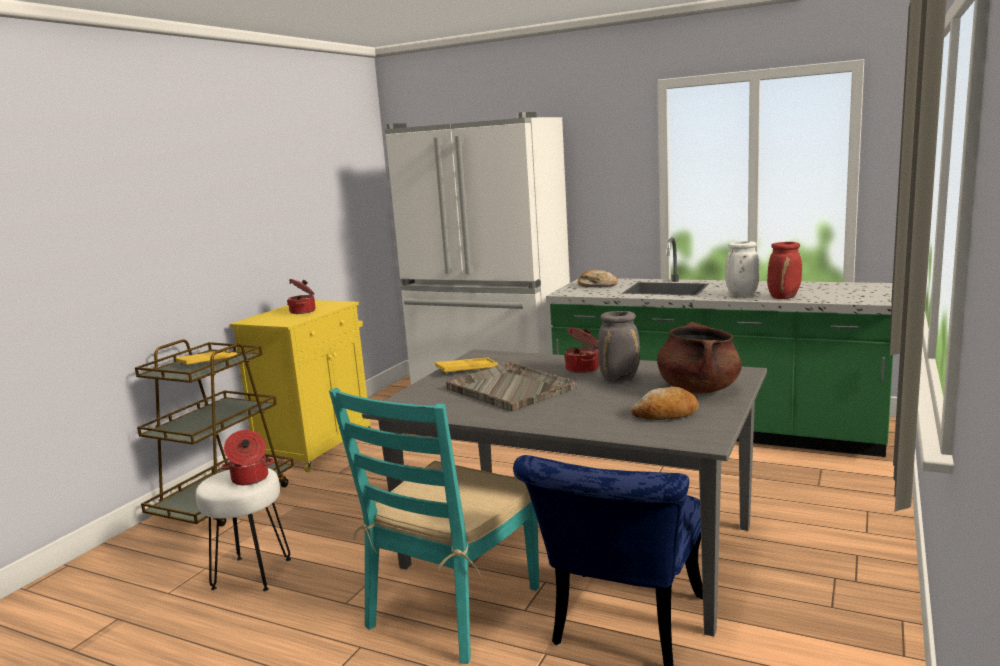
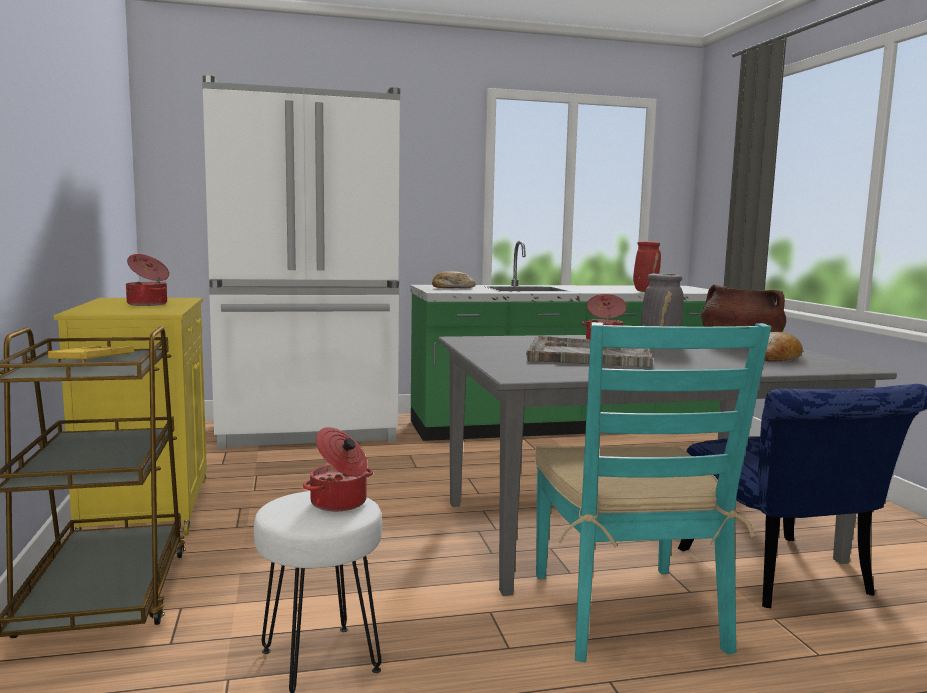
camera: 40 degrees left, 5 degrees down
(467, 369) = (492, 348): yellow tray -> none
(741, 295) = (608, 291): white vase -> none

